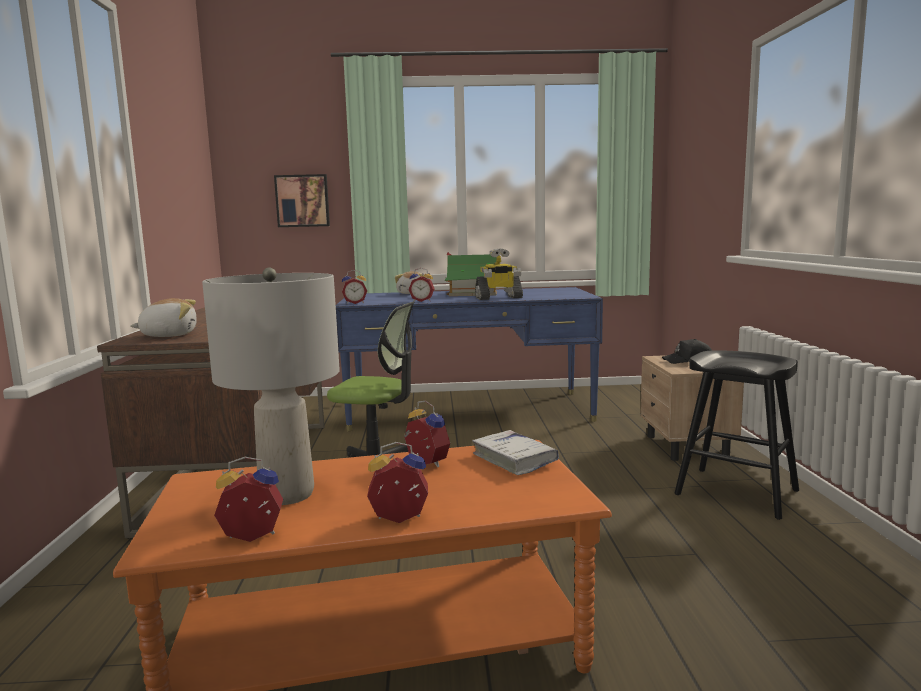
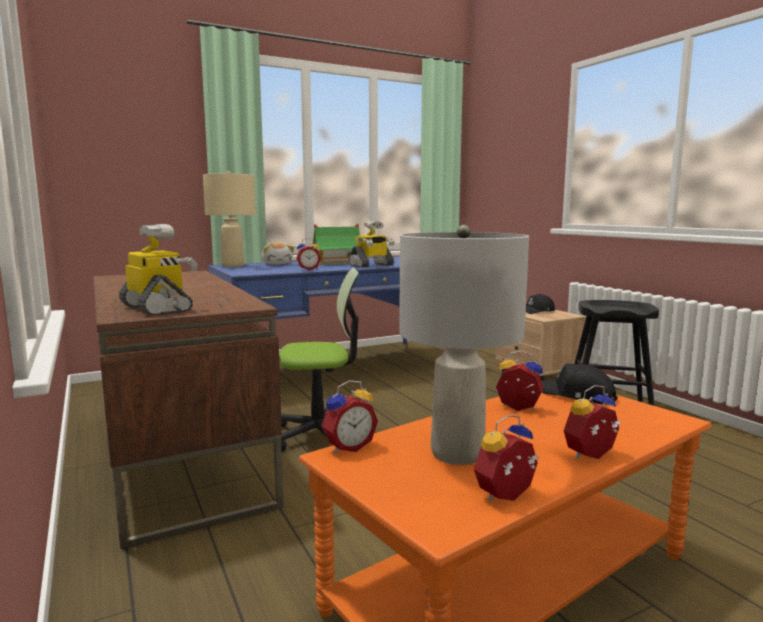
camera: 25 degrees left, 0 degrees up
(169, 335) = (158, 309): plush toy -> toy robot
(302, 201) = (151, 169): picture -> none
(355, 303) = (245, 273): alarm clock -> alarm clock (348, 447)
(367, 295) = (233, 265): none -> beige table lamp
(514, 460) = (577, 396): white book -> black cap

